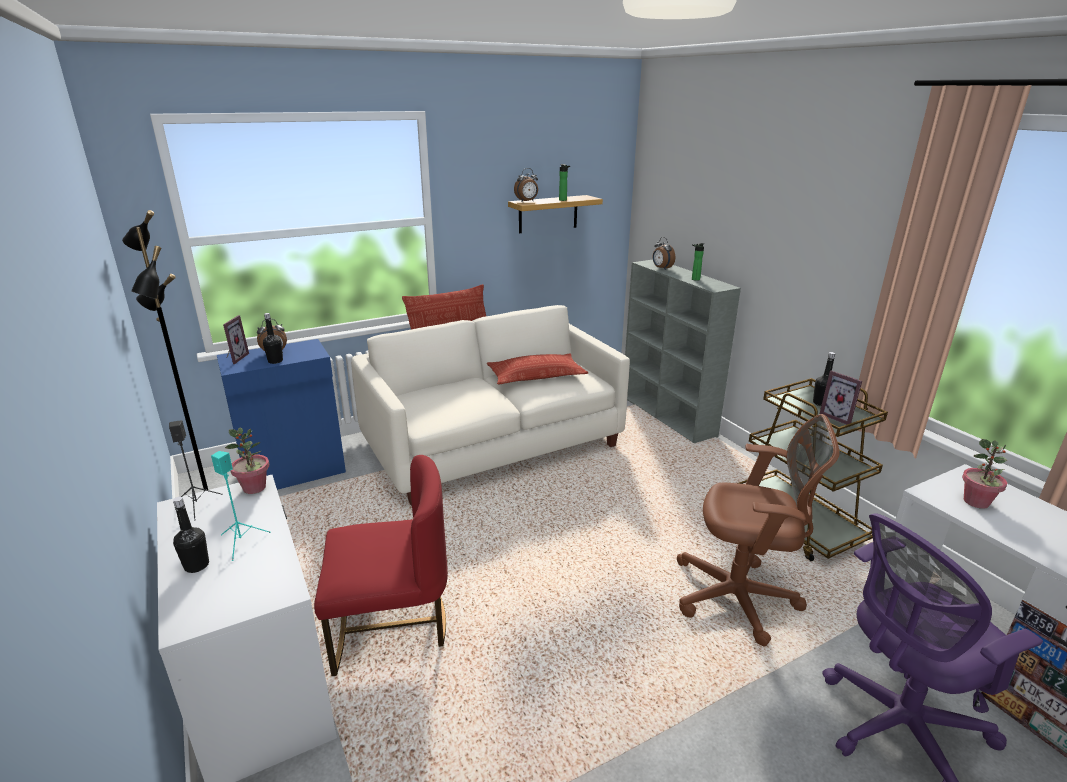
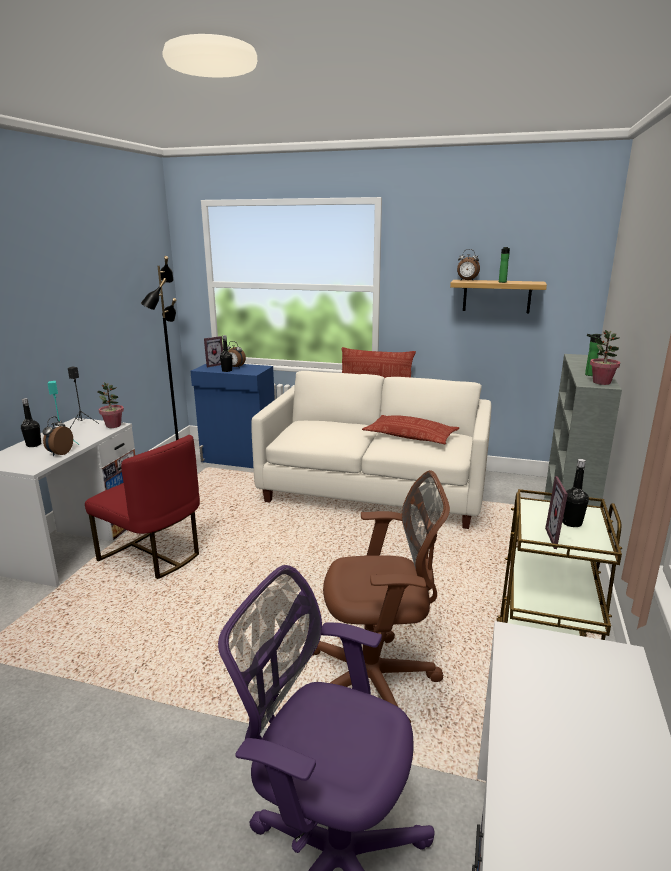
camera: 45 degrees right, 5 degrees down
(661, 268) = (580, 362): alarm clock -> alarm clock (59, 453)
(740, 598) = (377, 680): brown office chair -> brown office chair turned 60 degrees counterclockwise
(976, 502) = (556, 674): potted plant -> potted plant (601, 382)

